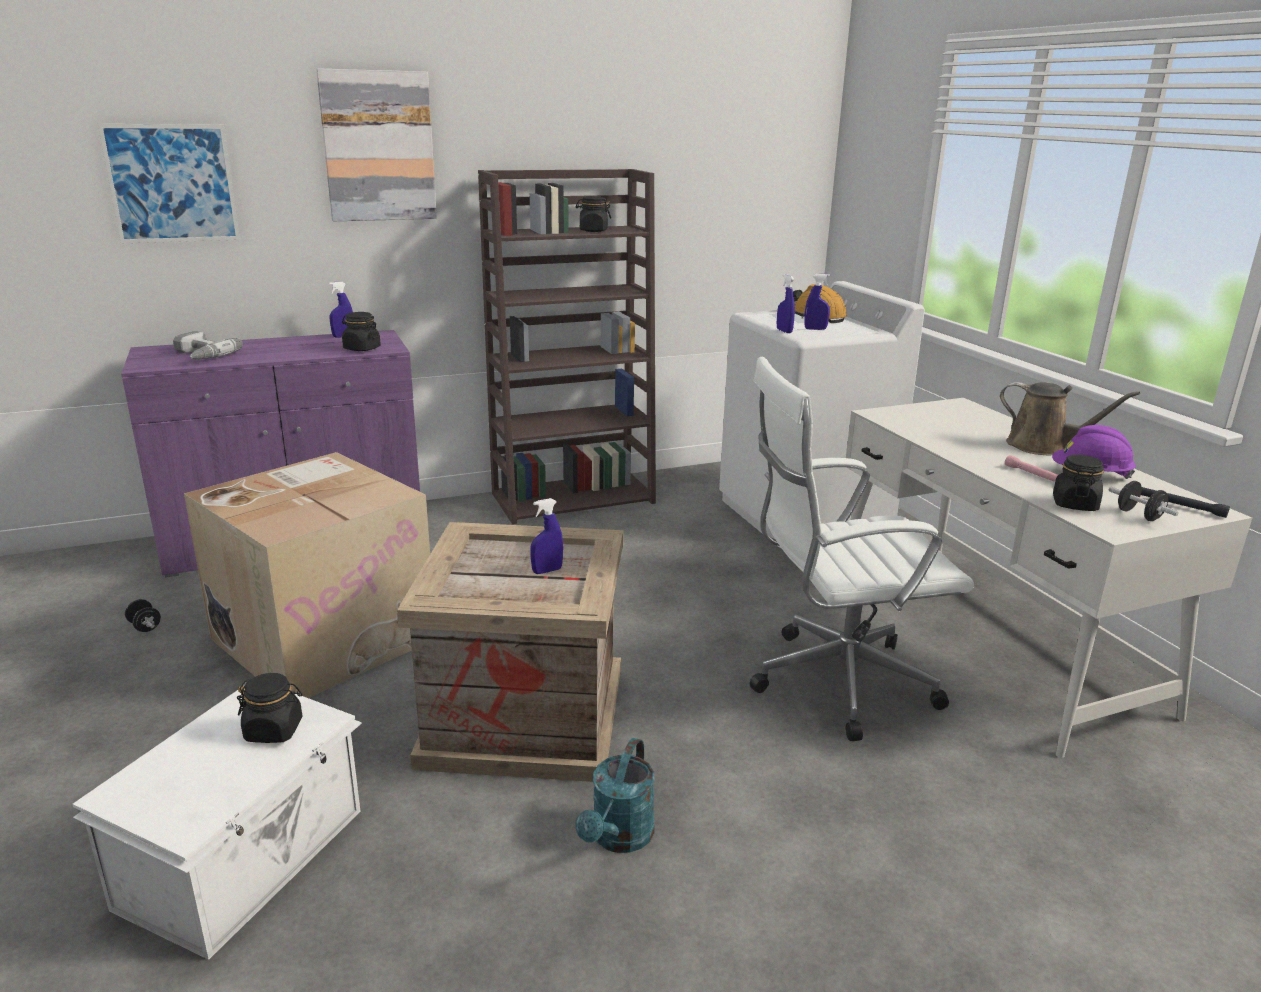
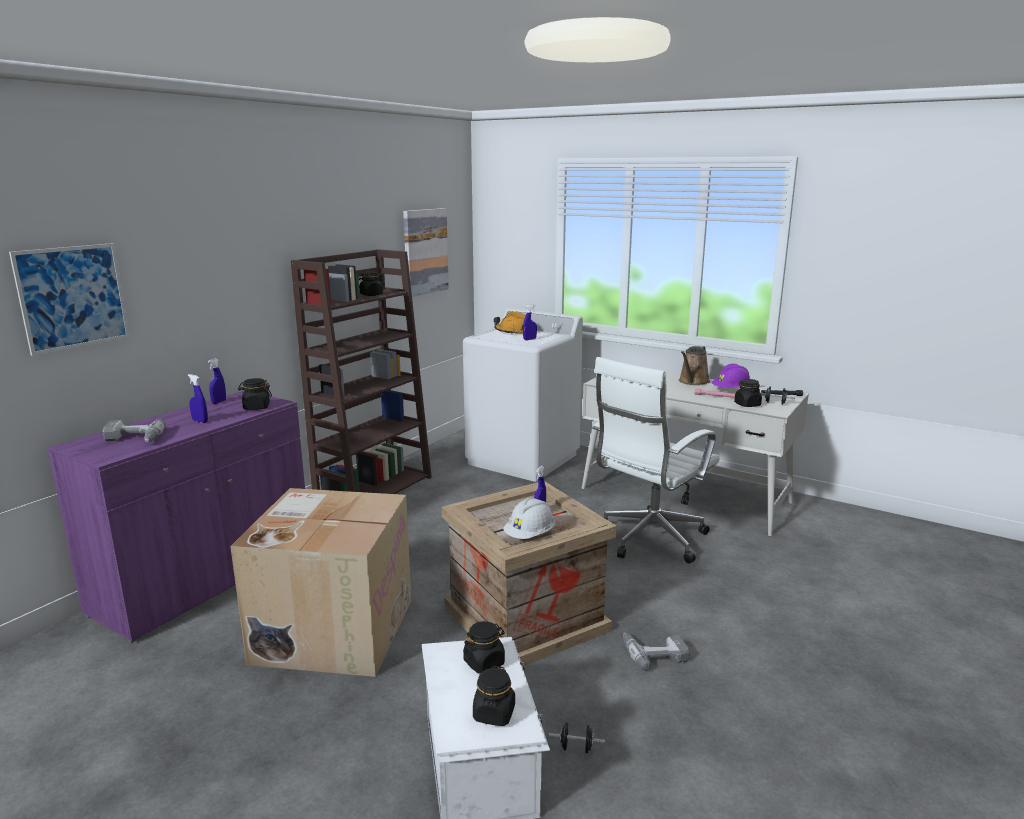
camera: 35 degrees left, 5 degrees down
(145, 626) = (174, 679): black dumbbell -> black dumbbell (576, 748)
(186, 794) = (494, 714): none -> black jar
(378, 146) = (224, 249): picture -> picture (425, 251)
(486, 593) = (530, 535): none -> white hard hat
(618, 839) = (653, 652): turquoise watering can -> power drill
(784, 331) = (517, 343): blue spray bottle -> blue spray bottle (200, 421)
(1043, 447) = (693, 382): brown watering can -> brown watering can turned 120 degrees clockwise

